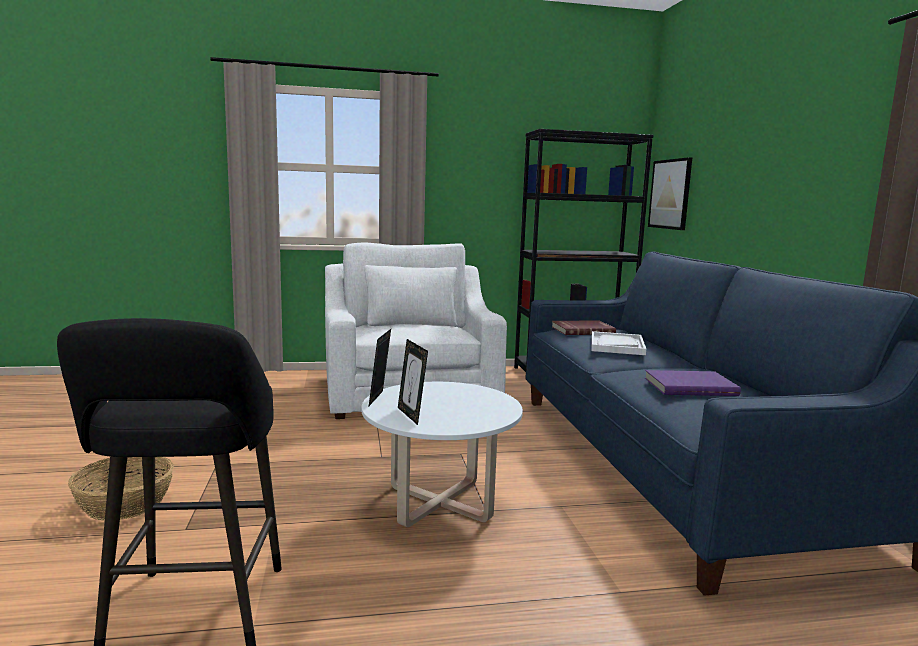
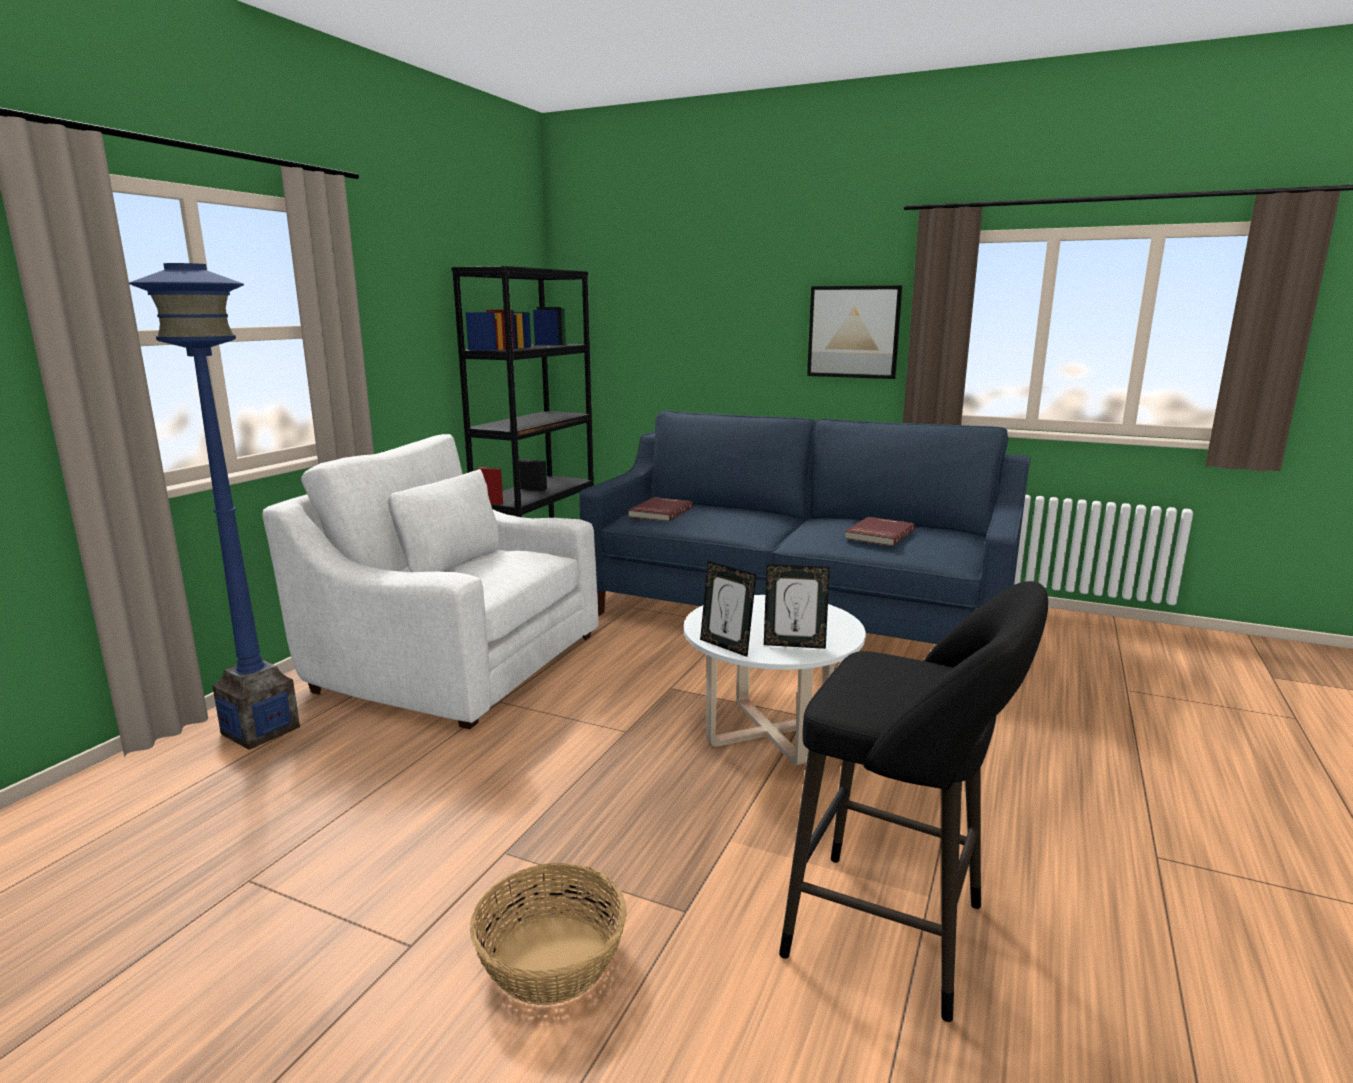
camera: 55 degrees left, 5 degrees up
(286, 383) = (260, 730): none -> blue floor lamp
(616, 345) = (732, 518): white tray -> none
(670, 194) = (604, 340): picture -> picture (853, 332)
(689, 386) = (878, 534): purple book -> red book

